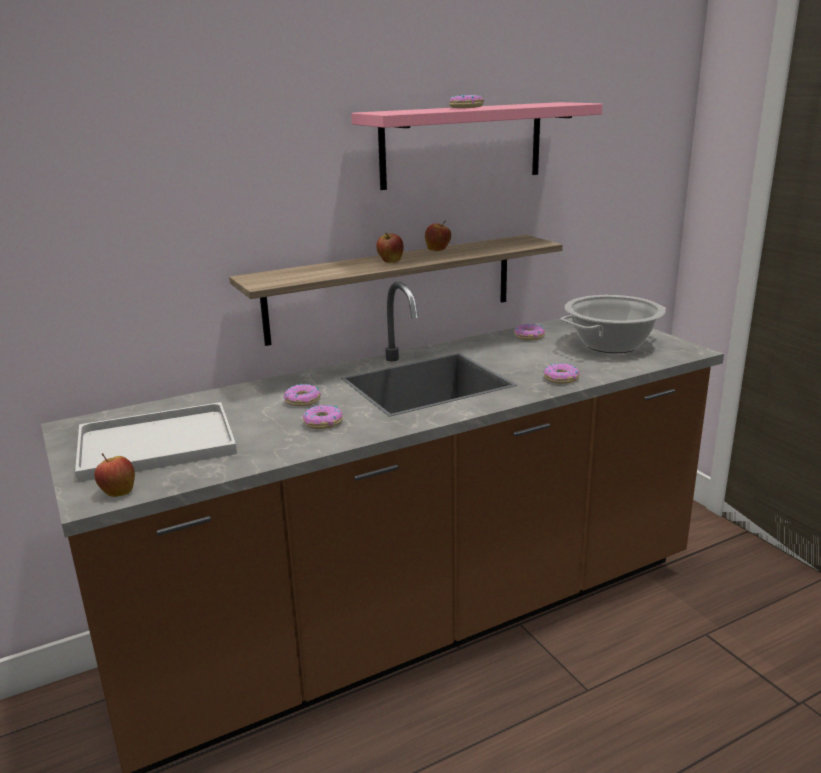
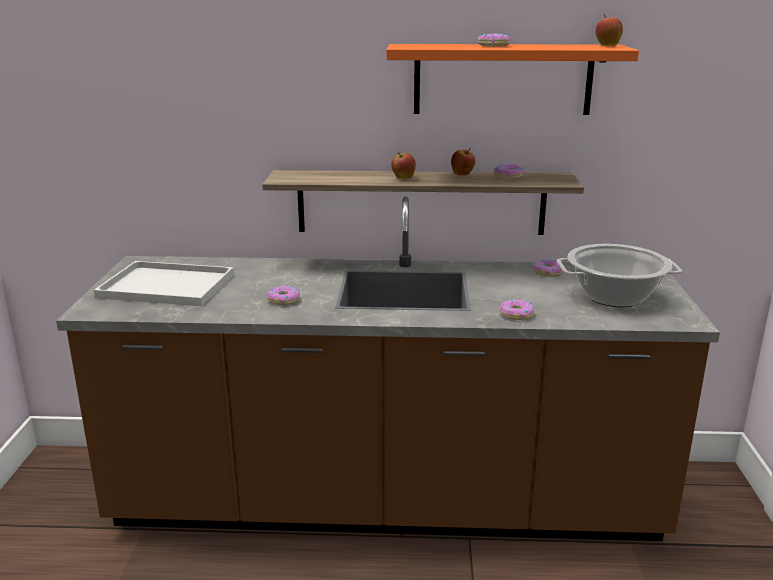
camera: 30 degrees right, 0 degrees up
(118, 492) = (106, 310): apple -> apple (607, 45)
(303, 401) = (294, 281): donut -> donut (509, 176)
(462, 145) = (502, 79): pink shelf -> orange shelf

